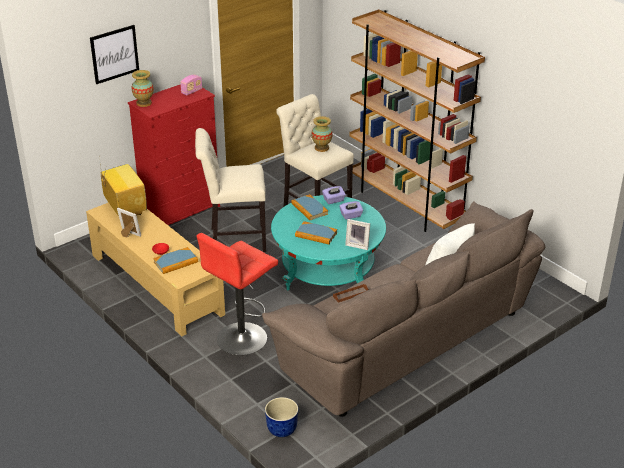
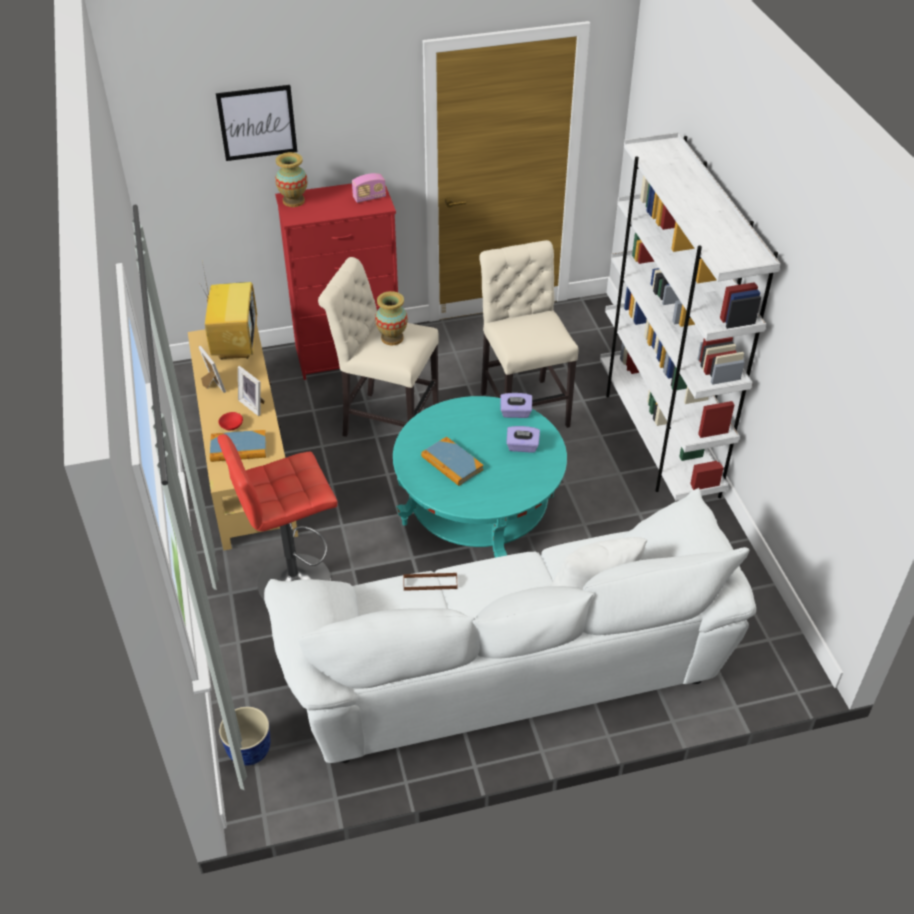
camera: 25 degrees right, 10 degrees up
(309, 209) = (472, 417): book -> none
(321, 148) = (534, 326): vase -> vase (392, 338)
(358, 245) = (498, 500): picture frame -> picture frame (254, 404)
(403, 343) = (504, 671): brown sofa -> white sofa
(406, 205) = (657, 437): brown bookcase -> white bookcase

